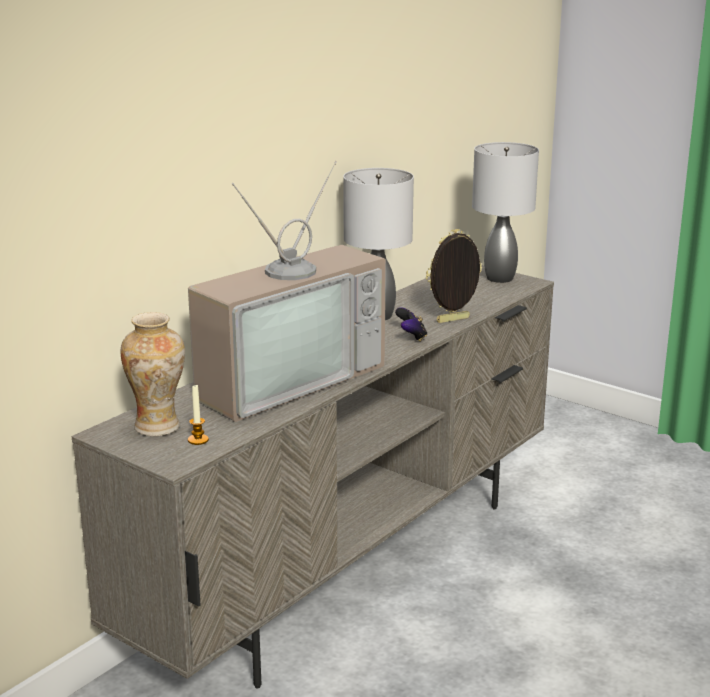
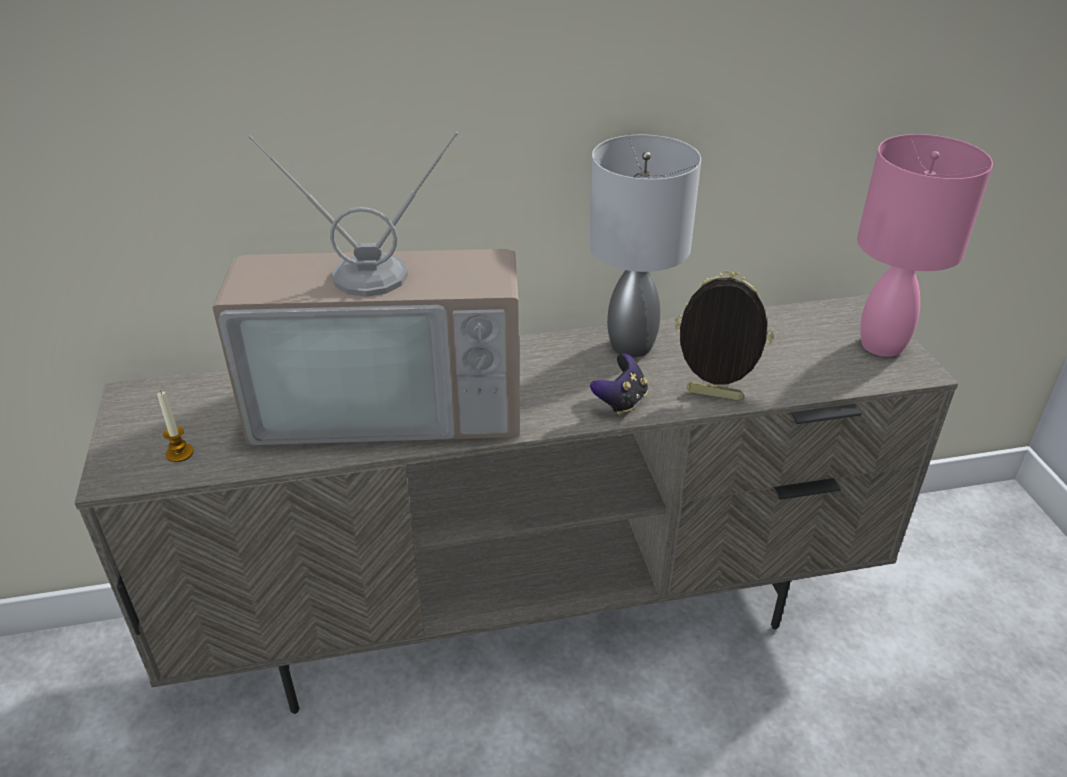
camera: 40 degrees right, 15 degrees up
(158, 427) = (179, 412): vase -> none
(501, 278) = (883, 345): grey table lamp -> pink table lamp

